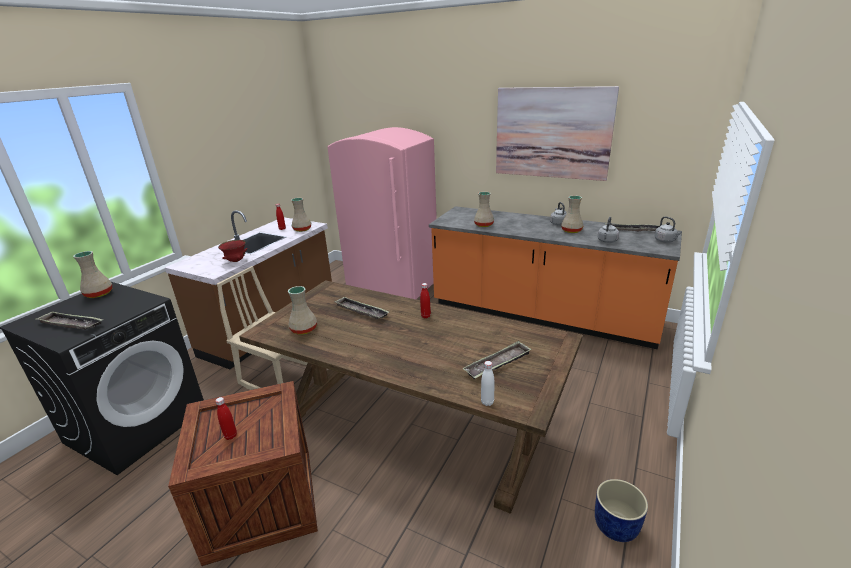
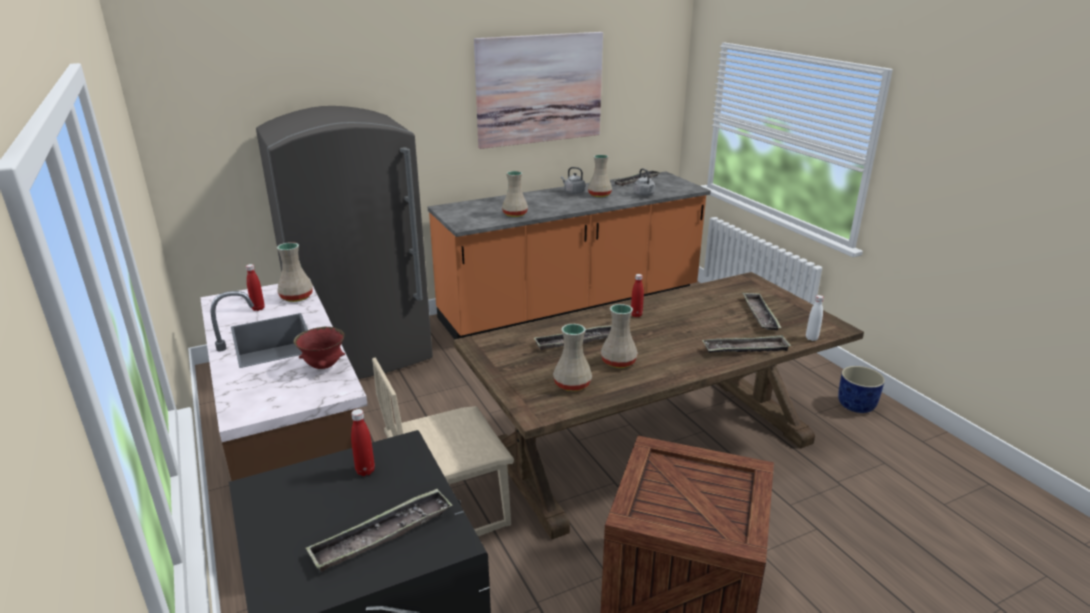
camera: 55 degrees left, 0 degrees up
(99, 294) = (278, 497): beige vase -> beige vase (618, 361)
(230, 436) = (702, 504): red bottle -> red bottle (365, 471)
(393, 286) = (364, 353): pink fridge -> grey fridge
(425, 375) = (745, 349): none -> tray
(665, 241) = (676, 182): grey kettle -> none

